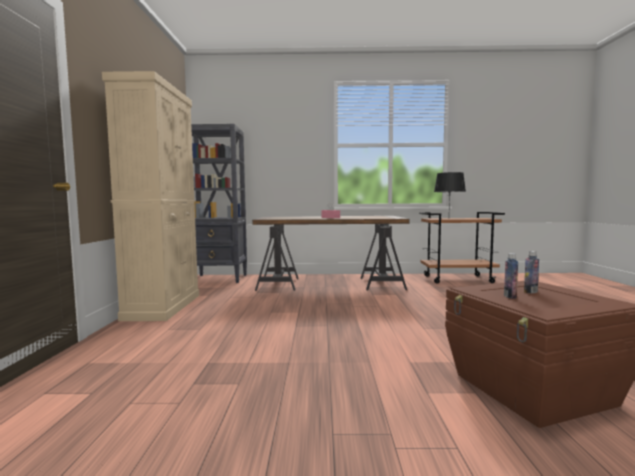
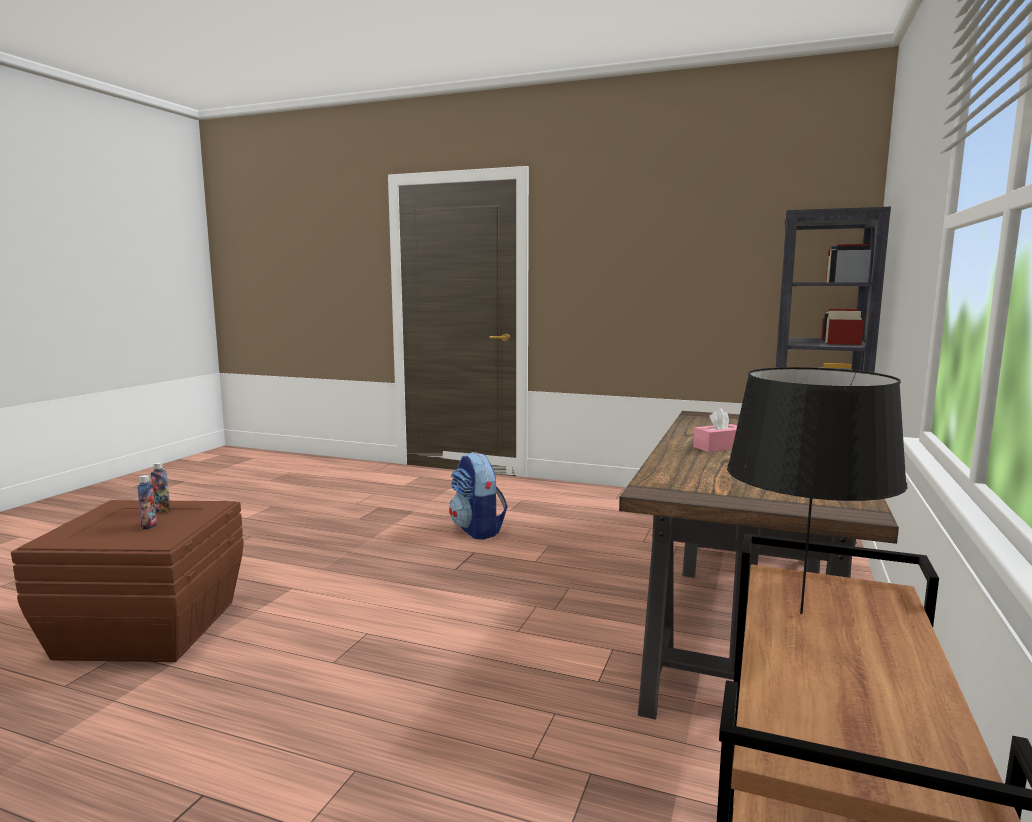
camera: 110 degrees right, 5 degrees up
(163, 306) = (617, 496): beige cabinet -> none
(253, 331) = (477, 530): none -> backpack

